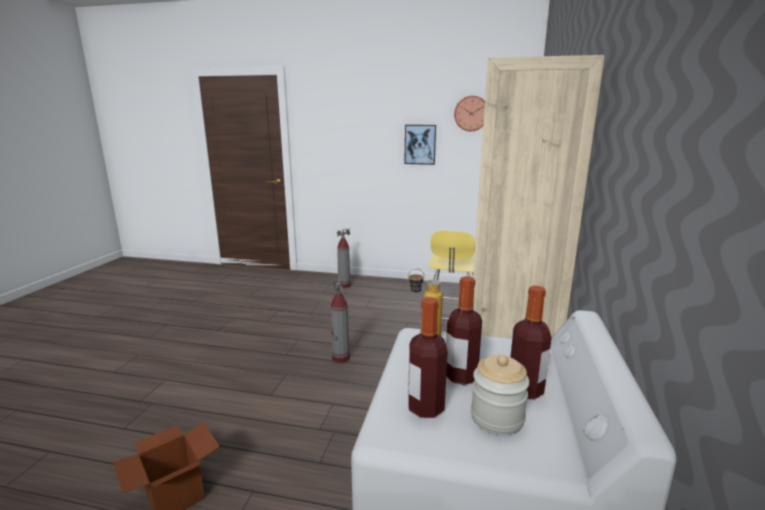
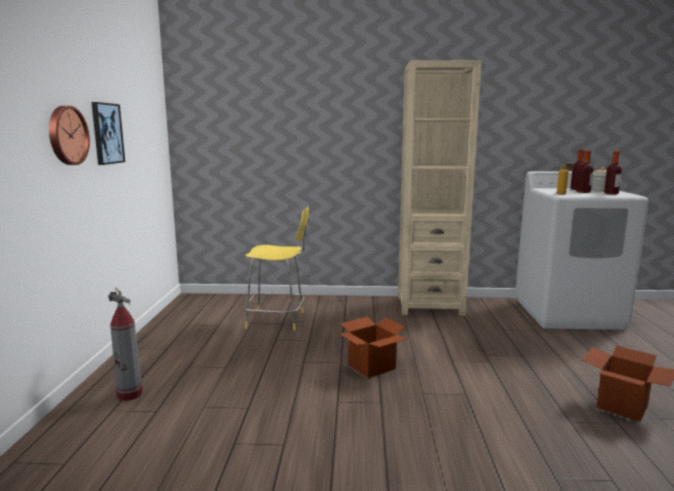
camera: 100 degrees left, 5 degrees down
(341, 358) = (372, 366): fire extinguisher -> cardboard box
(471, 113) = (135, 91): wall clock -> wall clock (66, 135)

